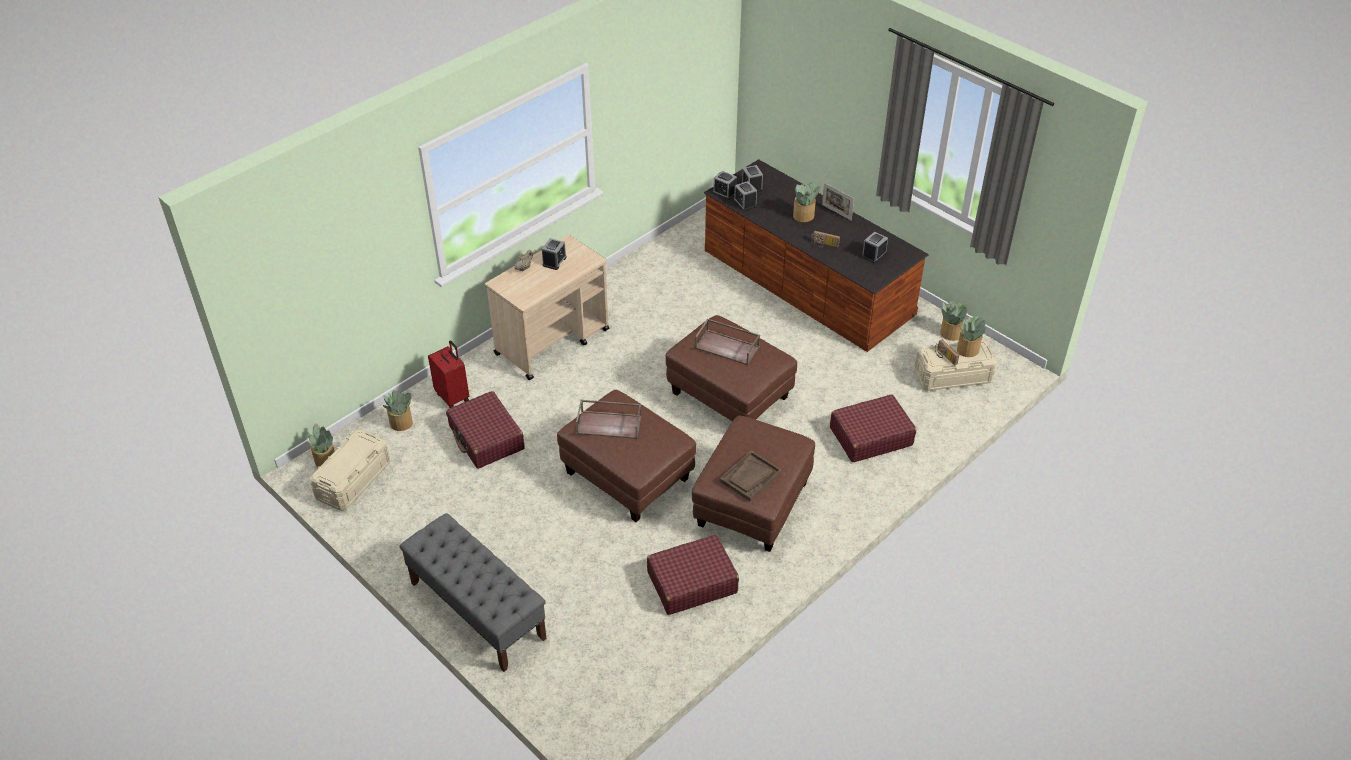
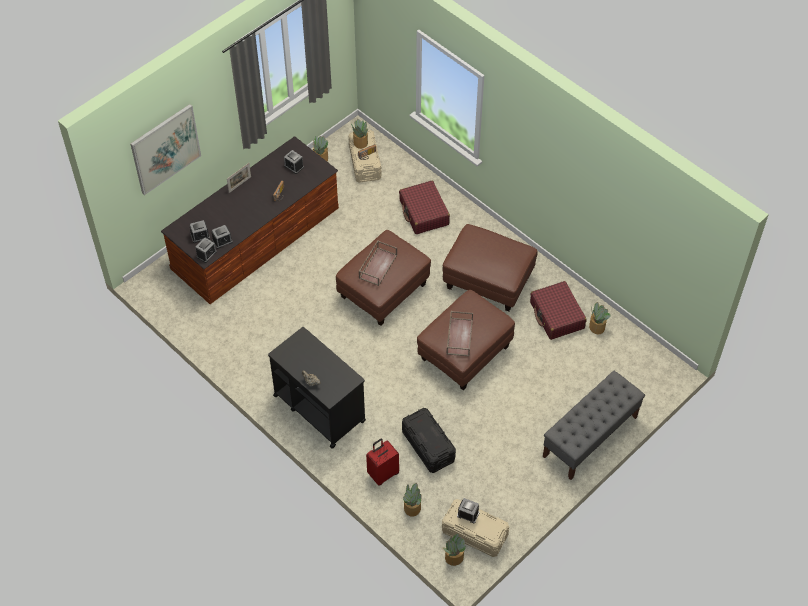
camera: 90 degrees left, 10 degrees up
(486, 438) = (428, 446): red suitcase -> black storage box
(553, 341) = (319, 407): beige cart -> black cart
(554, 261) = (303, 361): alarm clock -> alarm clock (468, 514)
(750, 477) = (505, 257): brown tray -> none
(804, 216) = (243, 204): potted plant -> potted plant (597, 327)
(810, 85) = (165, 149): none -> picture

